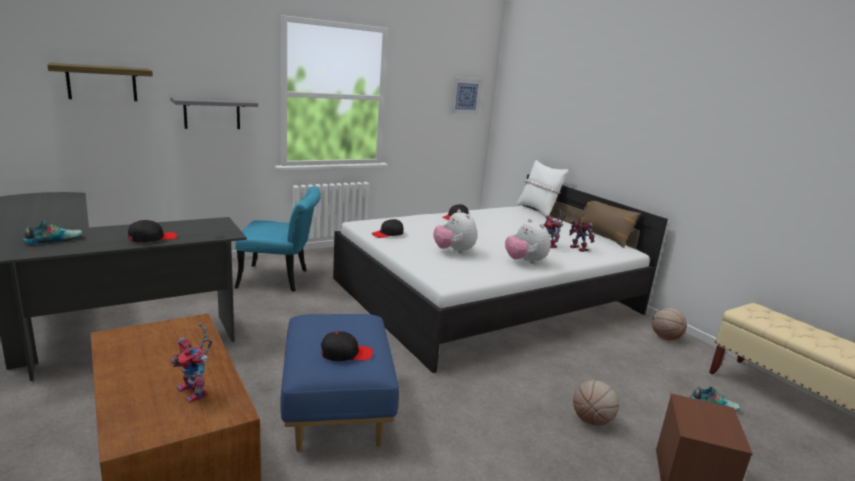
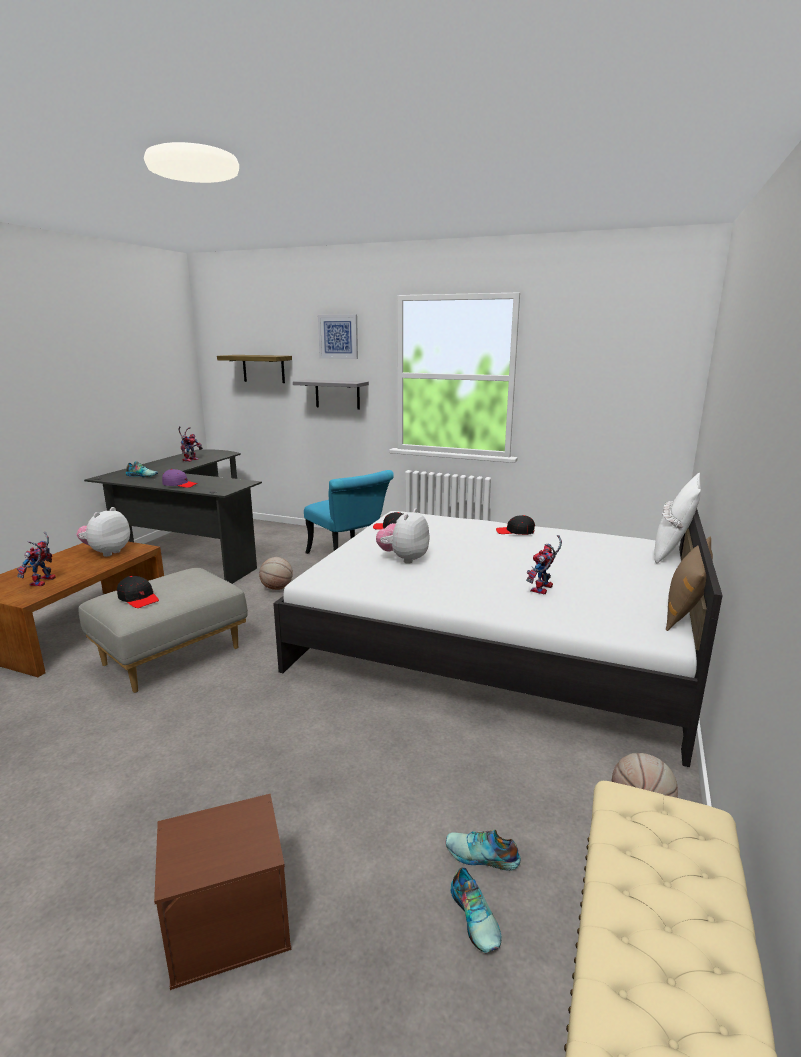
camera: 55 degrees right, 0 degrees up
(152, 238) = (179, 484): black cap -> purple cap
(335, 409) = (172, 655): blue ottoman -> grey ottoman
(465, 96) = (647, 374): picture -> picture (338, 337)
(525, 262) = (448, 592): plush toy -> plush toy (107, 552)
(576, 248) = (573, 604): toy robot -> toy robot (190, 460)
(592, 420) = (293, 798): basketball -> basketball (277, 588)
(675, 386) = (481, 856): none -> shoe

